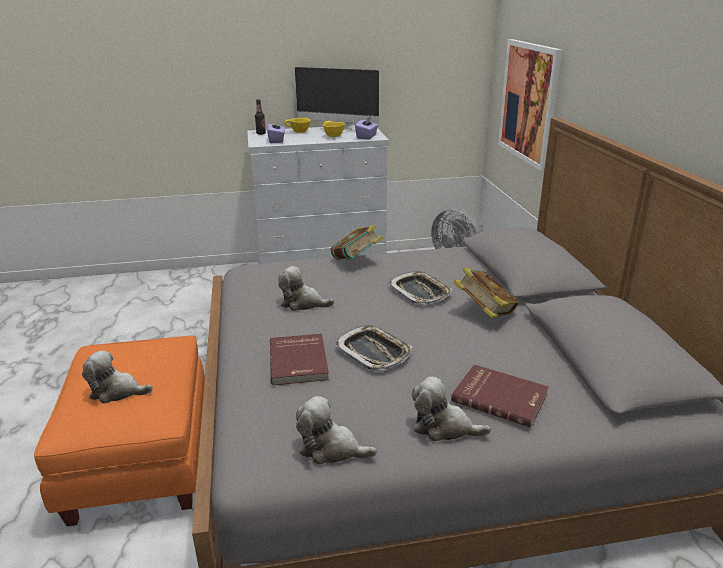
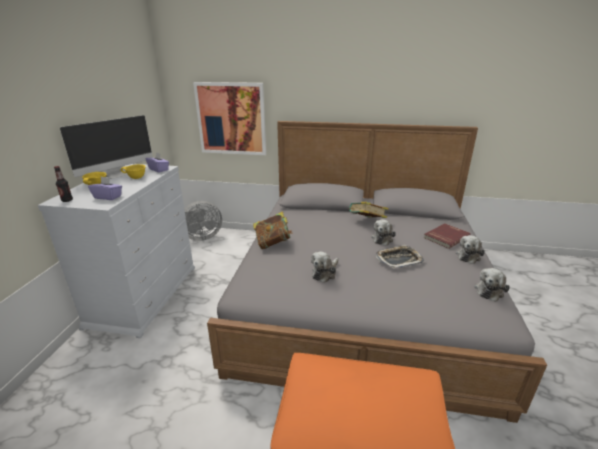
camera: 70 degrees left, 0 degrees up
(117, 392) = (385, 405): plush toy -> plush toy (382, 238)
(300, 361) = (403, 286): red book -> none
(419, 292) = (333, 232): tray -> none

